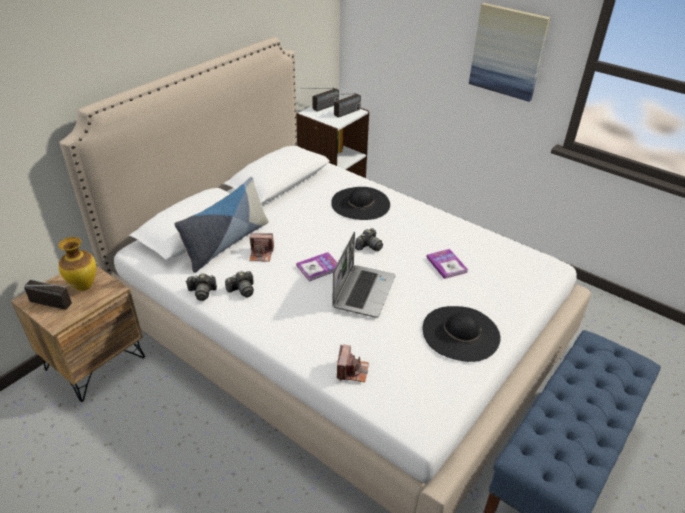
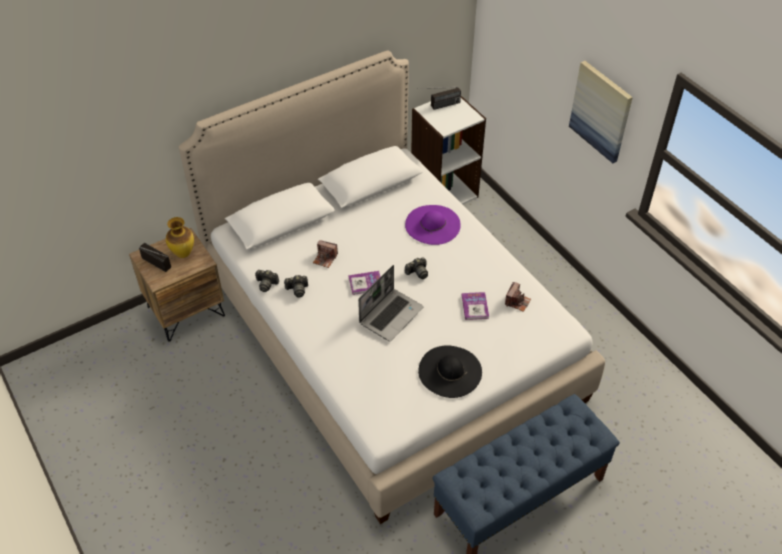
camera: 20 degrees right, 10 degrees up
(226, 243) = (301, 241): pillow -> none
(341, 114) = (455, 119): radio -> none
(352, 370) = (350, 379): camera -> camera (517, 302)
(360, 203) = (432, 224): black hat -> purple hat

